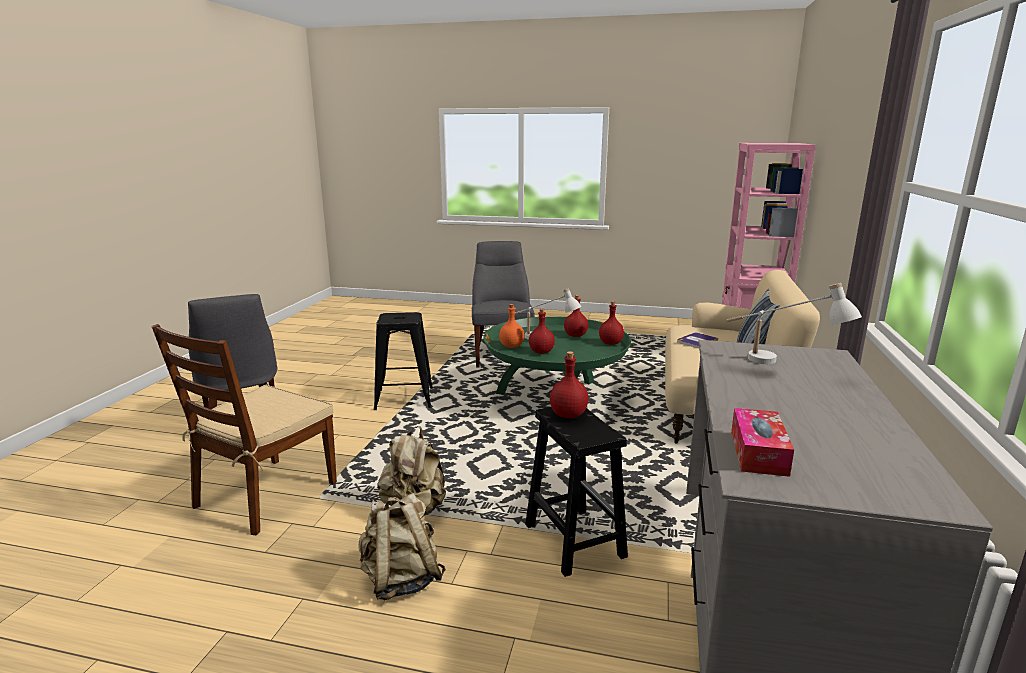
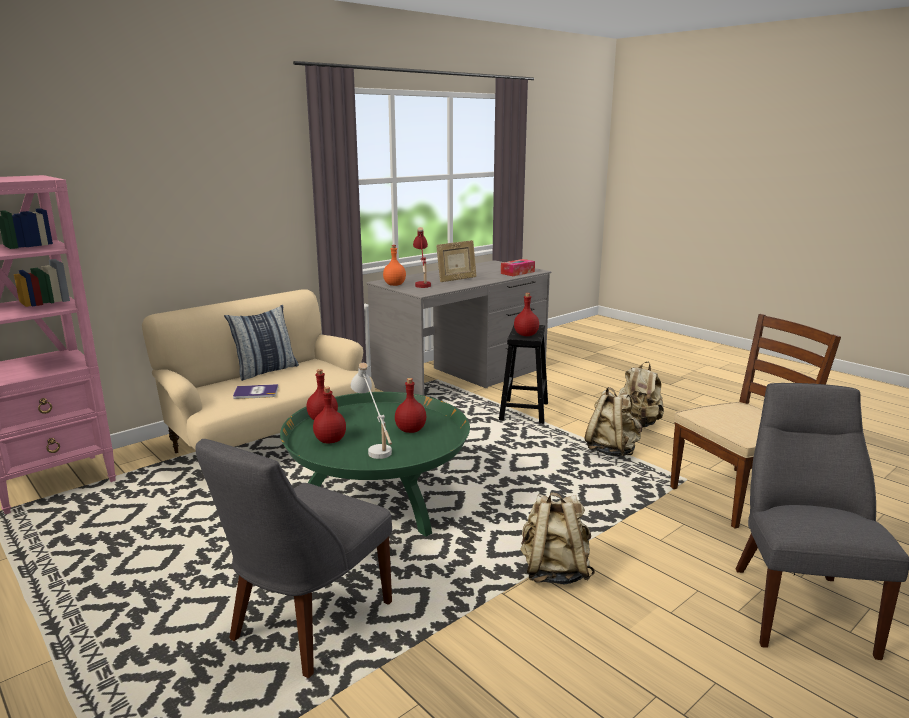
camera: 145 degrees left, 0 degrees up
(403, 399) = (554, 571): black stool -> beige backpack
(511, 346) = (427, 447): orange bottle -> orange bottle (394, 285)
(773, 389) = (456, 279): none -> picture frame
(781, 365) = (422, 283): white table lamp -> red table lamp

